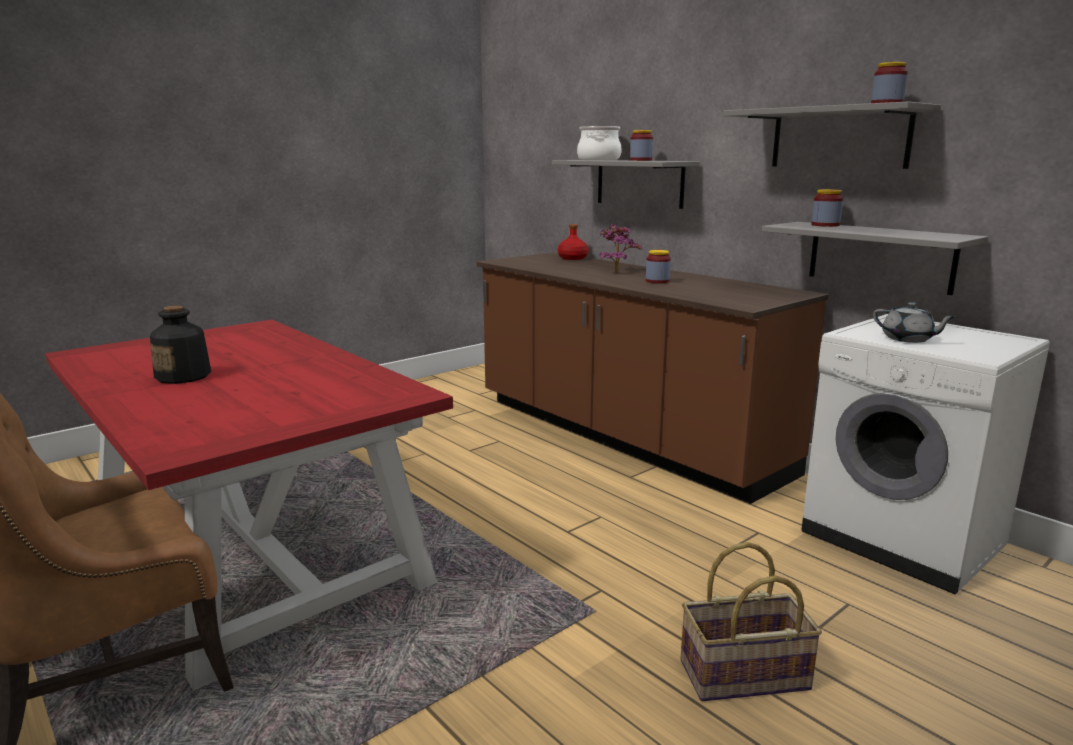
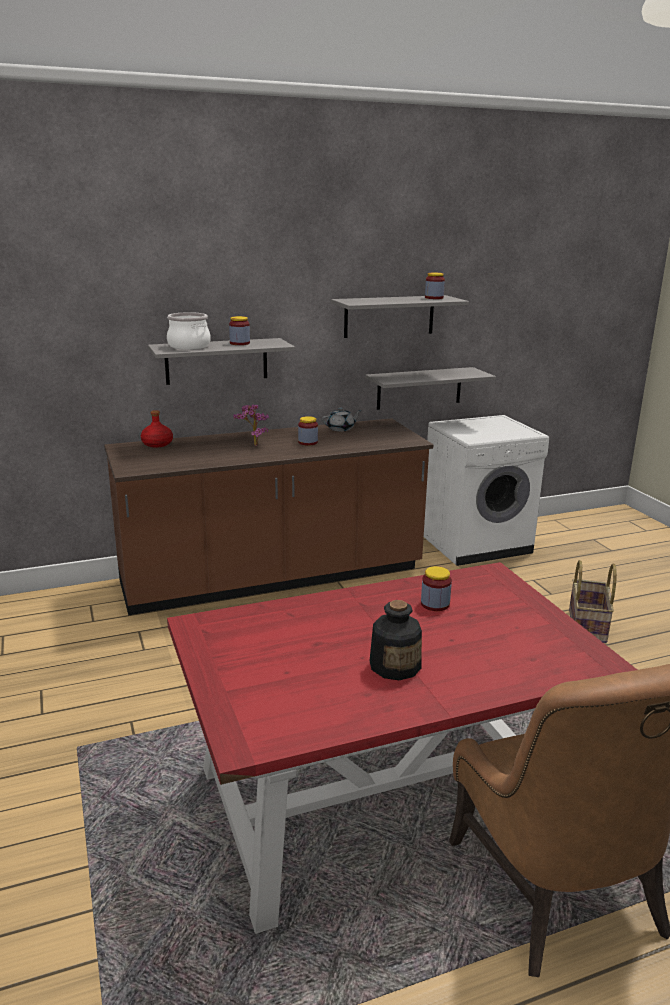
camera: 70 degrees left, 5 degrees up
(825, 225) = (396, 375): jar -> jar (435, 604)
(908, 339) = (489, 434): grey teapot -> grey teapot (341, 429)

